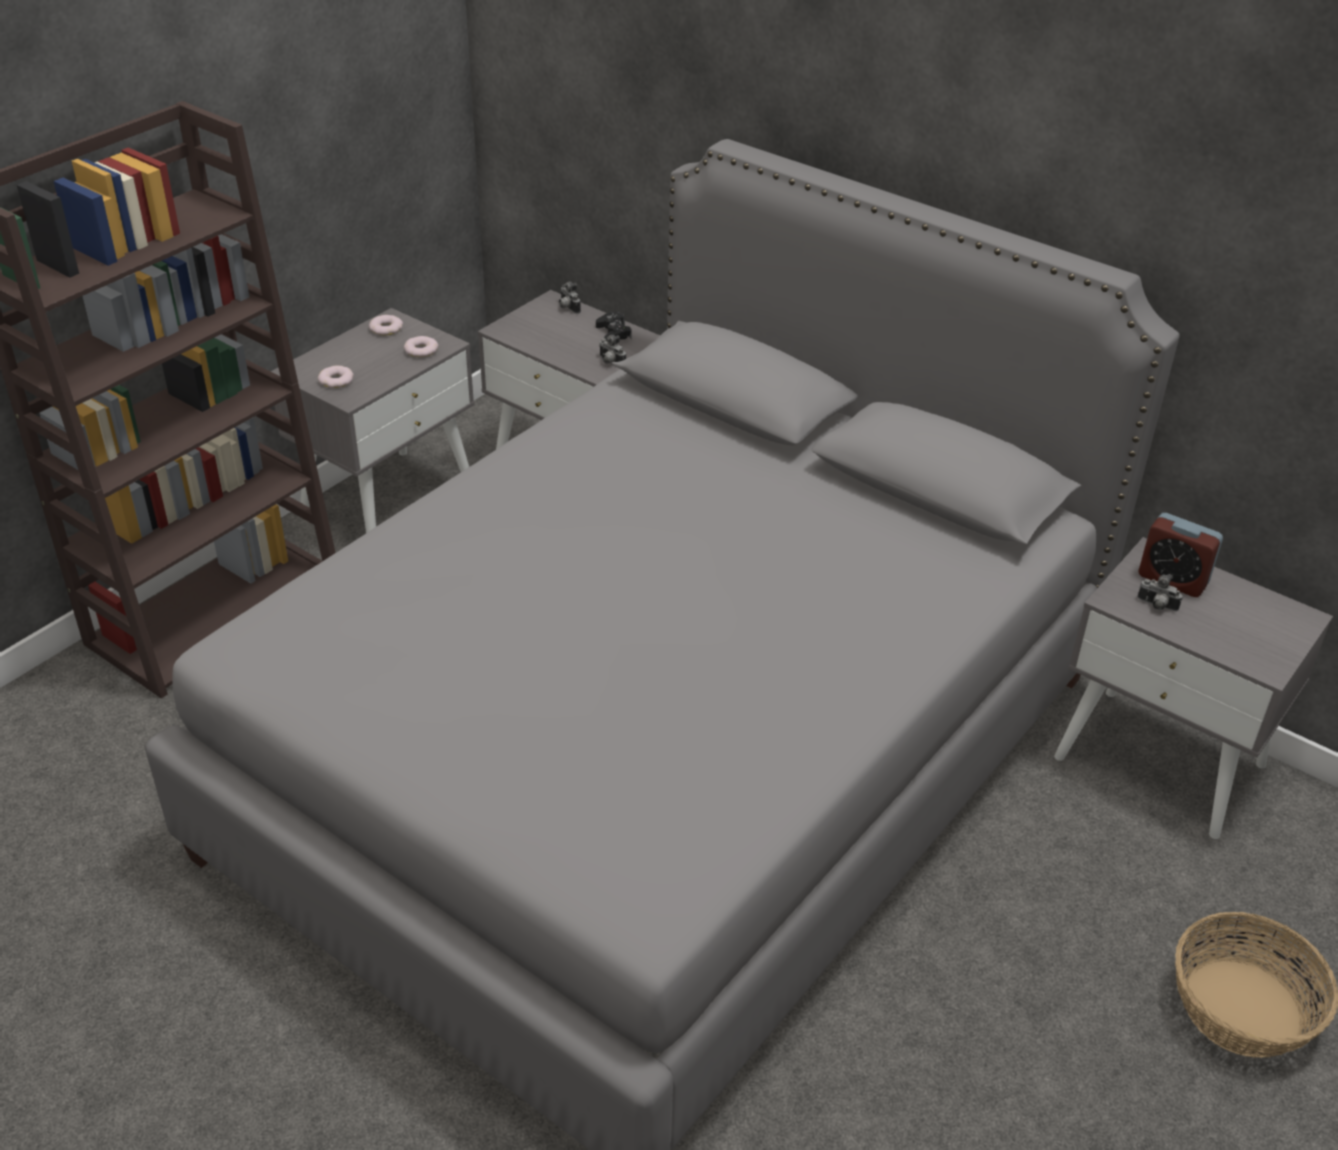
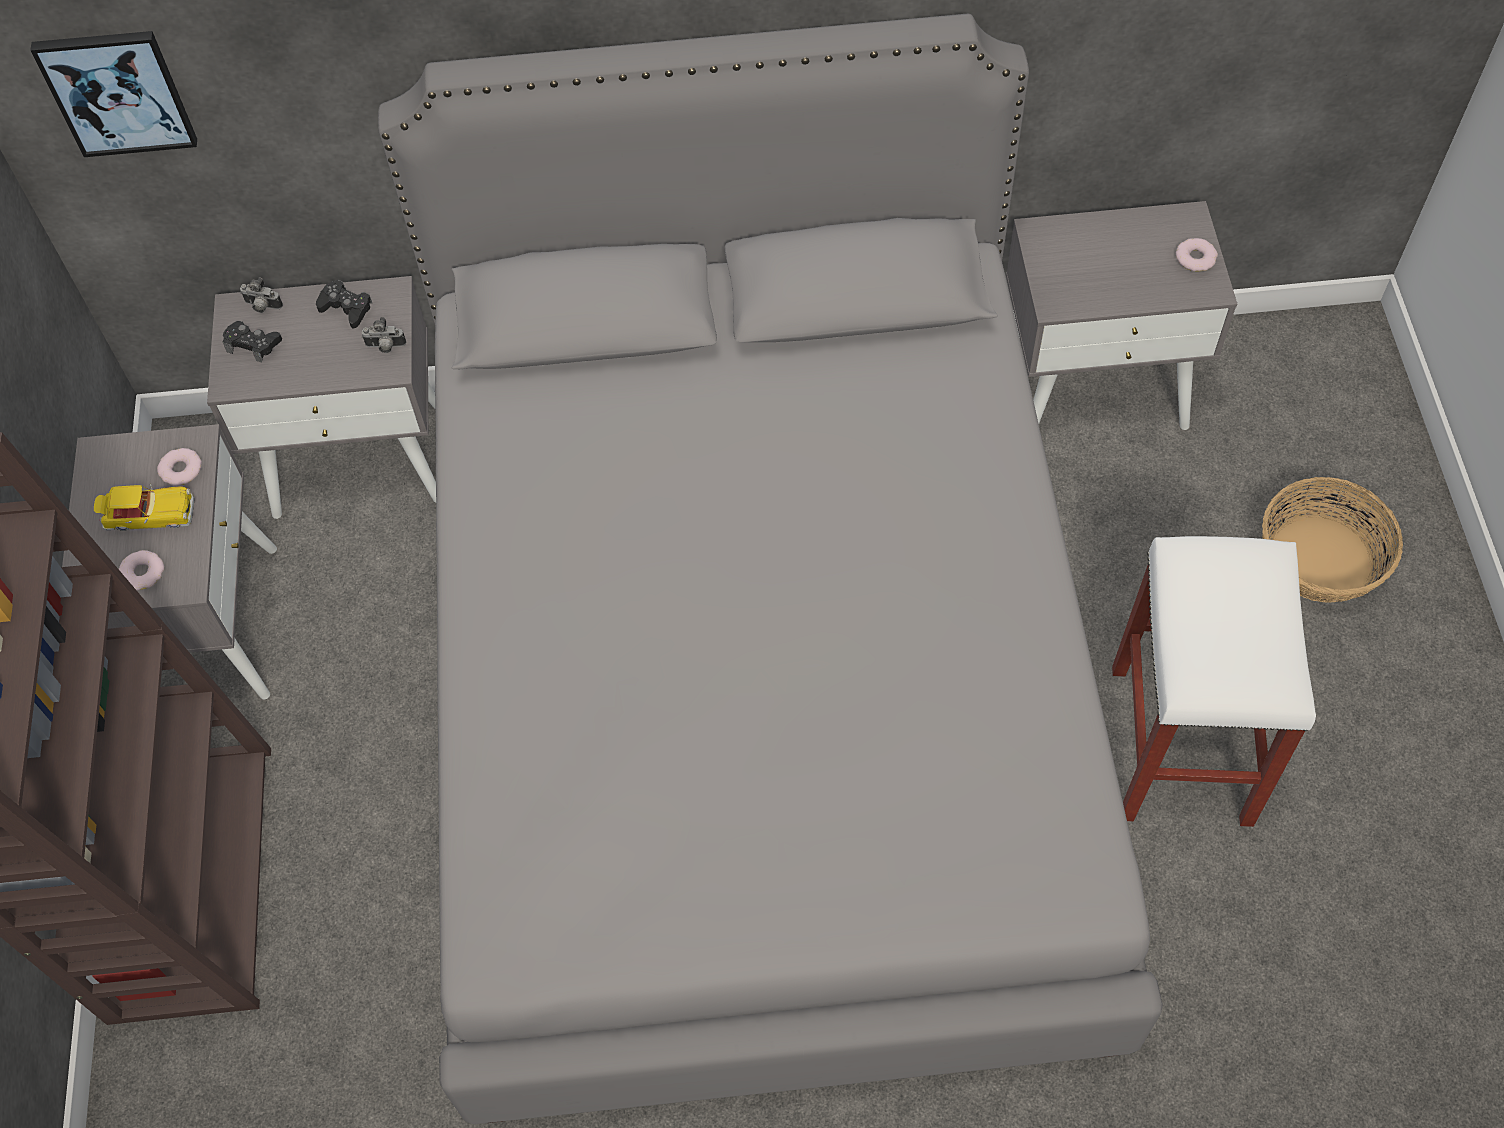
camera: 40 degrees left, 20 degrees up
(376, 359) = (148, 515): none -> toy car
(386, 329) = (109, 469): donut -> donut (1195, 258)
(538, 321) = (253, 344): none -> black game controller
(544, 82) = (117, 92): none -> picture
(953, 1040) = (1182, 747): none -> white stool
(1156, 606) = (1088, 286): camera -> none
(1172, 580) = (1074, 249): alarm clock -> none

